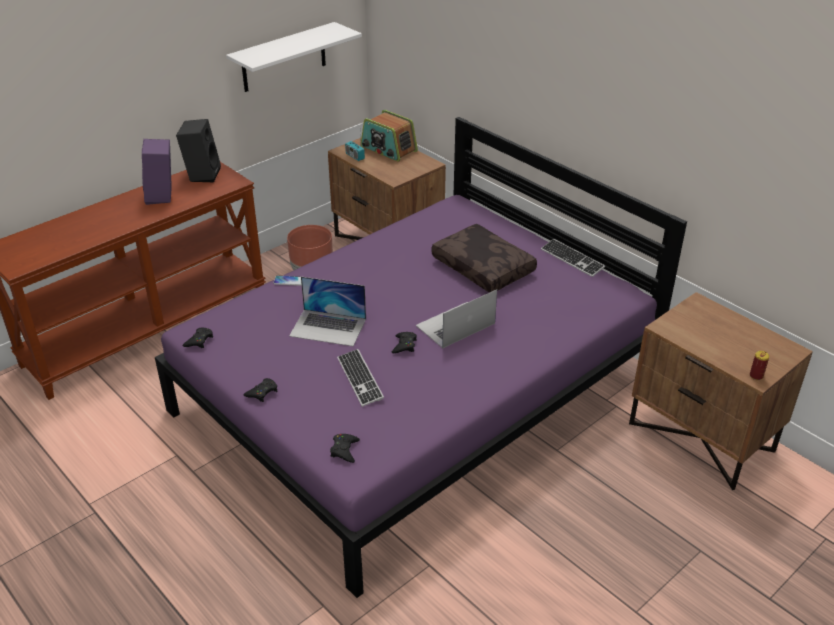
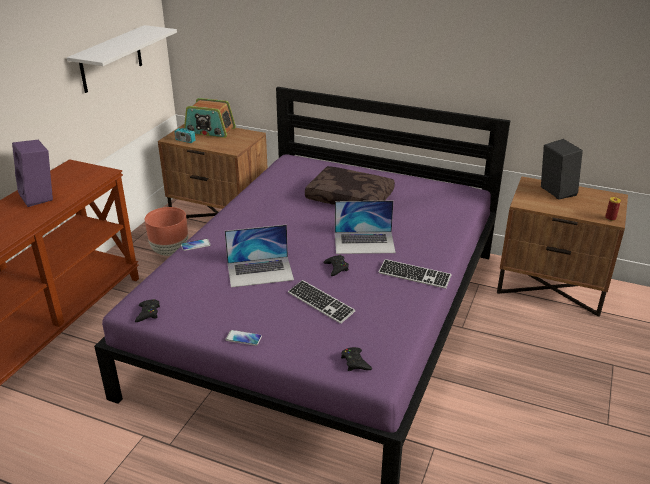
camera: 25 degrees left, 5 degrees down
(202, 174) = (66, 173): black speaker -> black speaker (555, 192)
(262, 392) = (243, 338): black game controller -> phone
(455, 325) = (364, 242): laptop -> laptop turned 120 degrees counterclockwise
(572, 259) = (411, 178): keyboard -> keyboard (414, 275)

